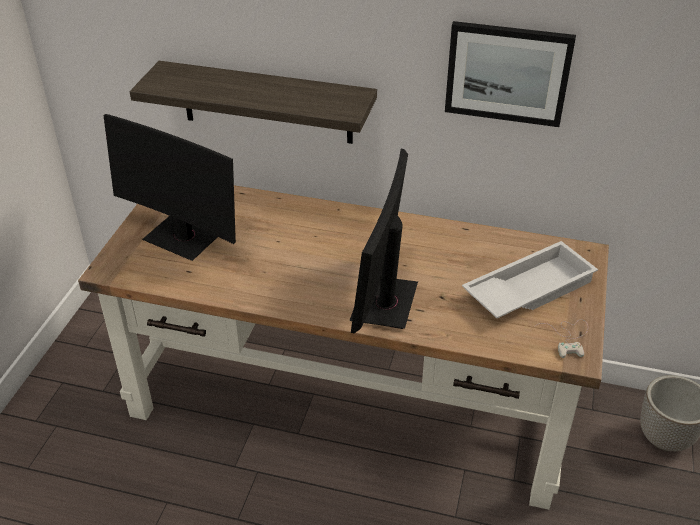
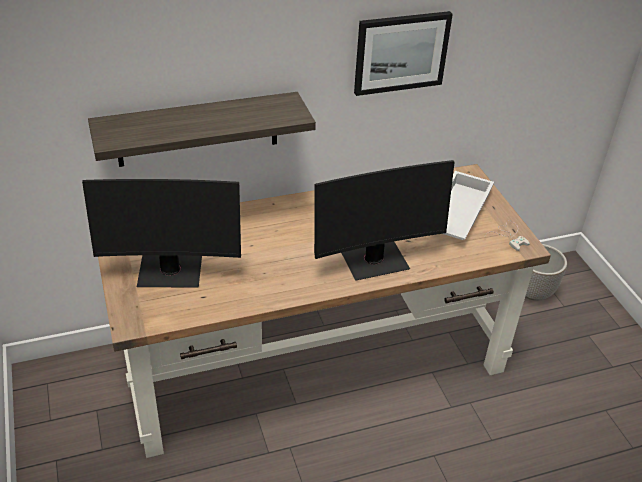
camera: 35 degrees left, 0 degrees up
(384, 303) = (374, 261): monitor -> monitor turned 90 degrees counterclockwise

